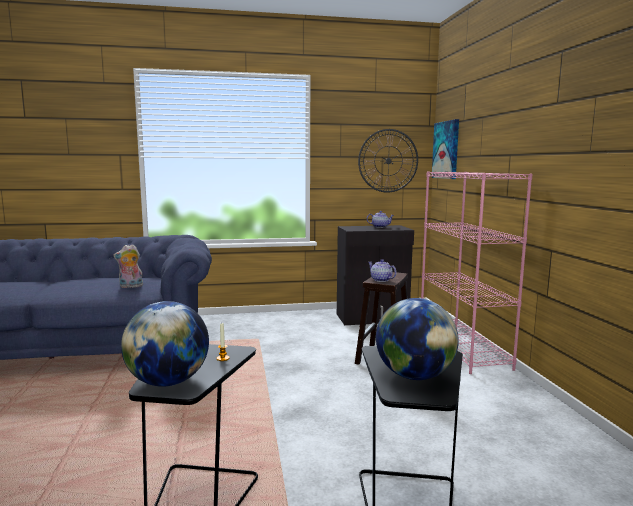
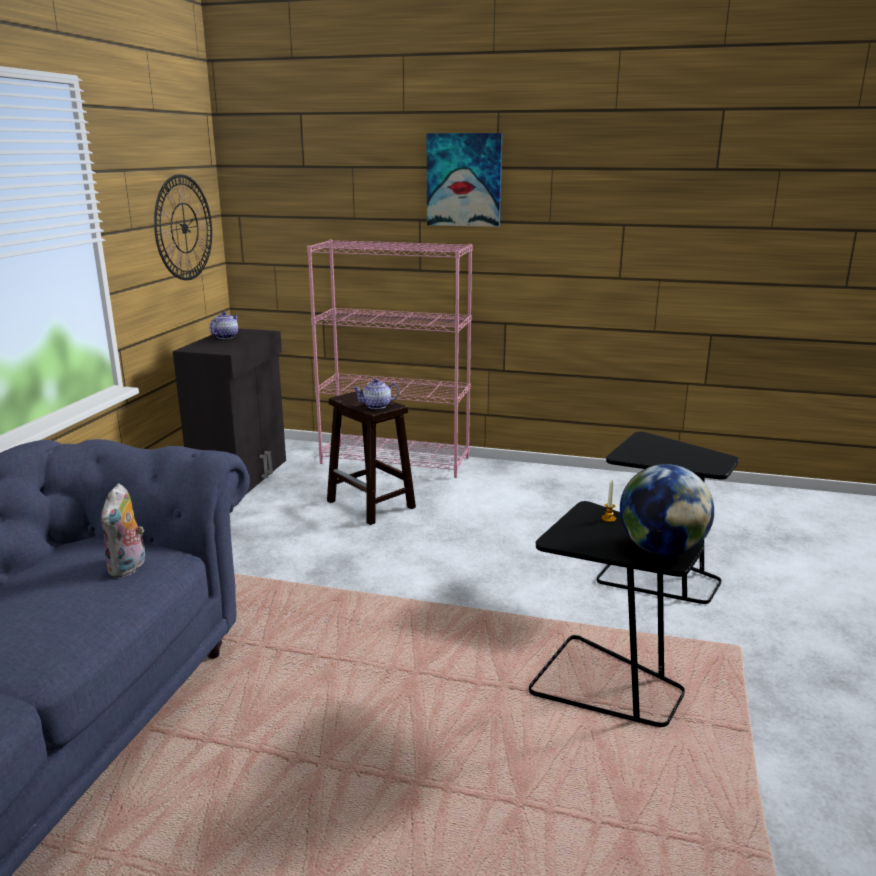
camera: 65 degrees left, 10 degrees up
(414, 376) = (684, 456): globe -> none
(446, 150) = (265, 206): picture -> picture (464, 180)

